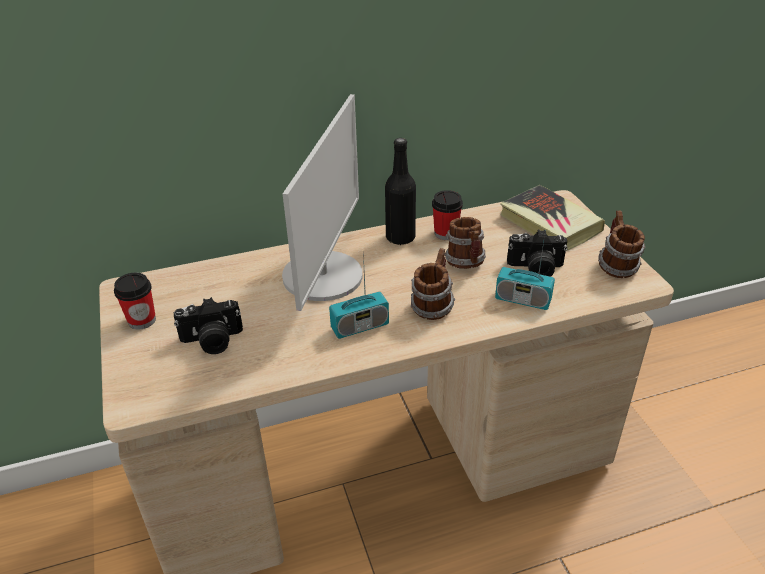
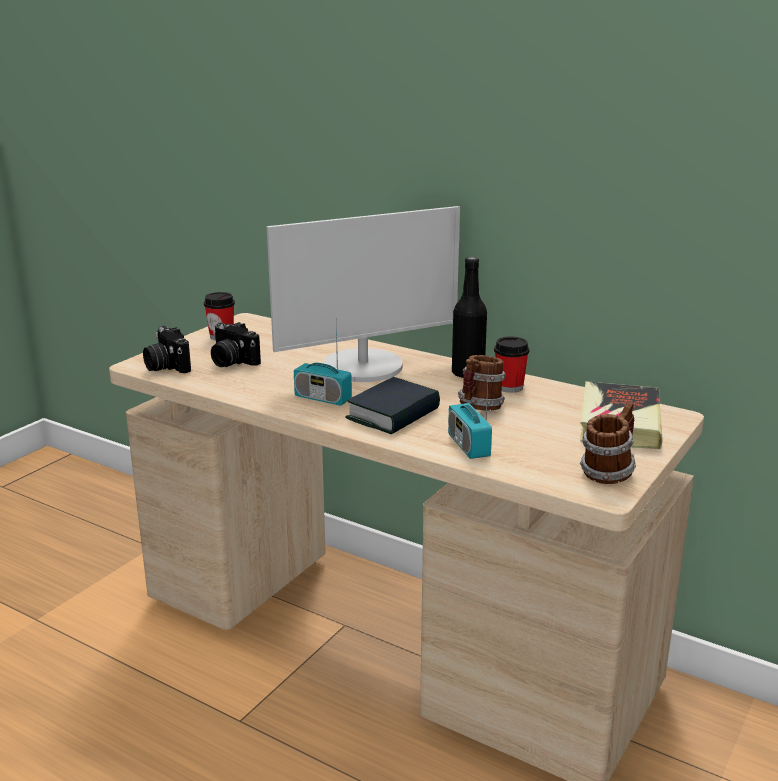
camera: 50 degrees right, 15 degrees down
(432, 306) = (393, 414): mug -> book
(535, 269) = (528, 438): camera -> camera (166, 366)

